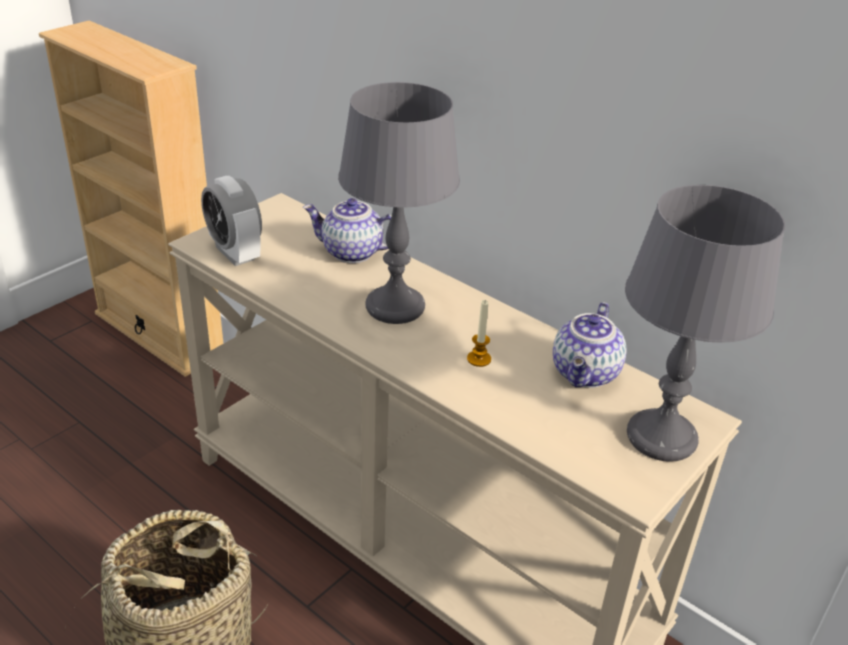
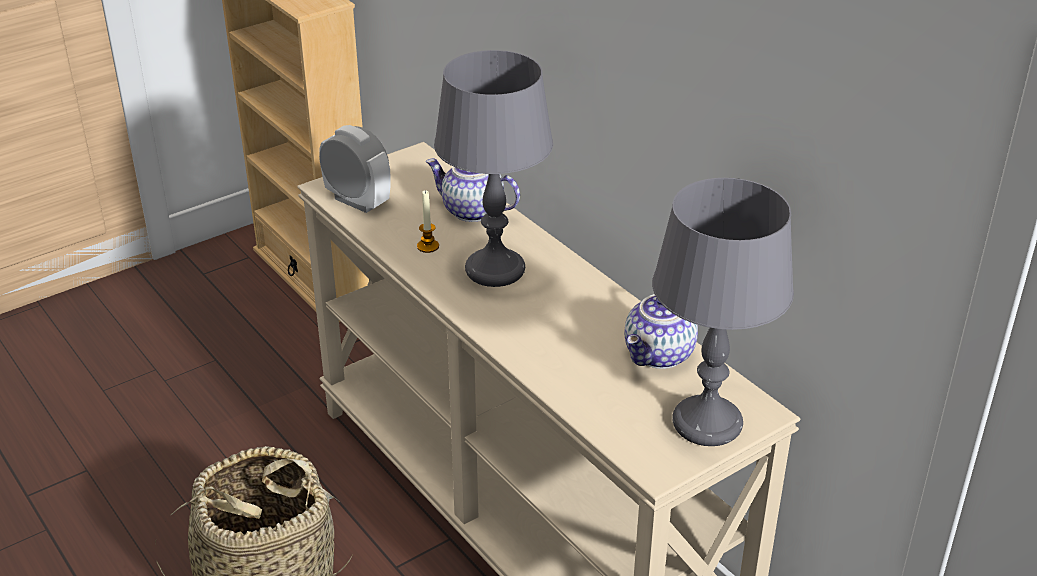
camera: 15 degrees right, 0 degrees up
(235, 253) = (357, 201): alarm clock -> alarm clock turned 150 degrees clockwise
(479, 359) = (557, 329): candle -> candle (428, 246)

